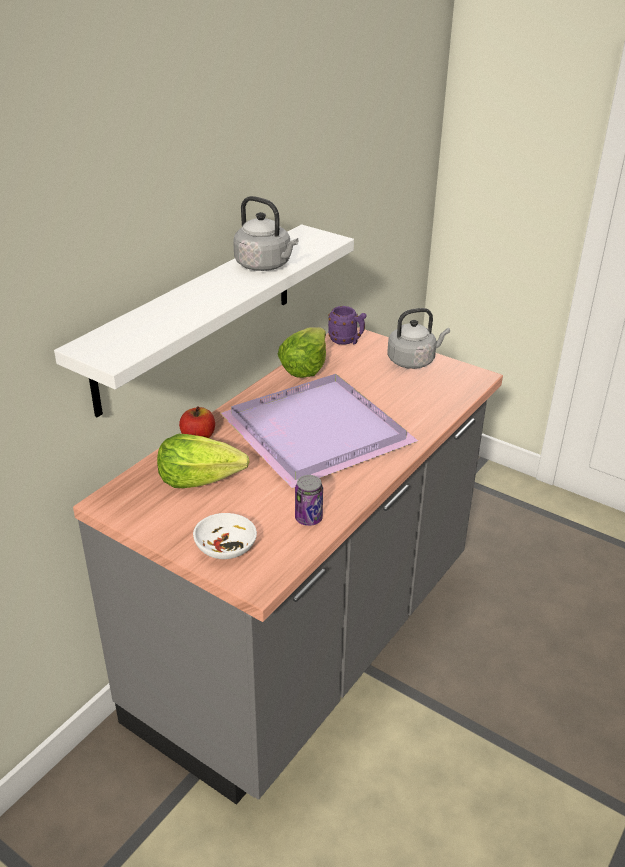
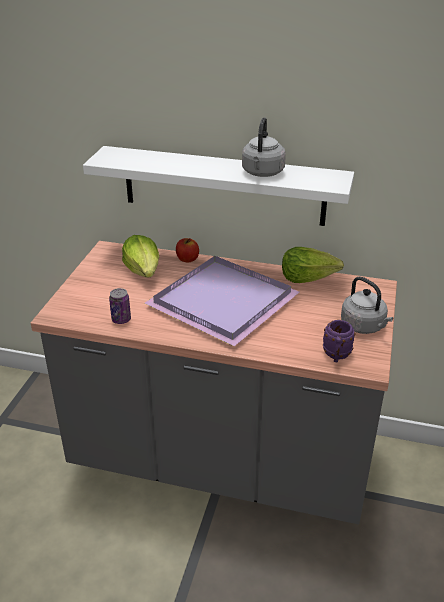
camera: 70 degrees right, 0 degrees up
(226, 546) = (82, 296): white bowl -> none
(347, 341) = (365, 288): purple mug -> purple mug (336, 356)

